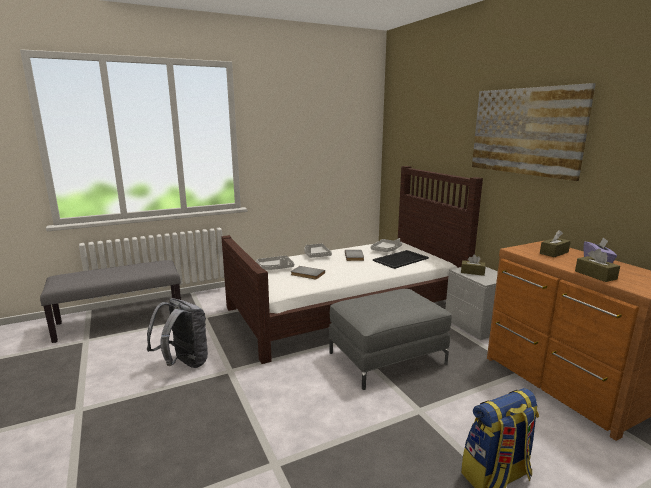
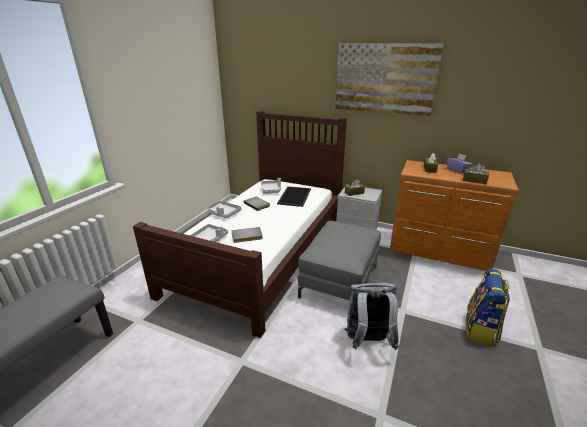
camera: 40 degrees left, 10 degrees up
(184, 363) = (186, 382): grey backpack -> grey backpack (367, 341)

